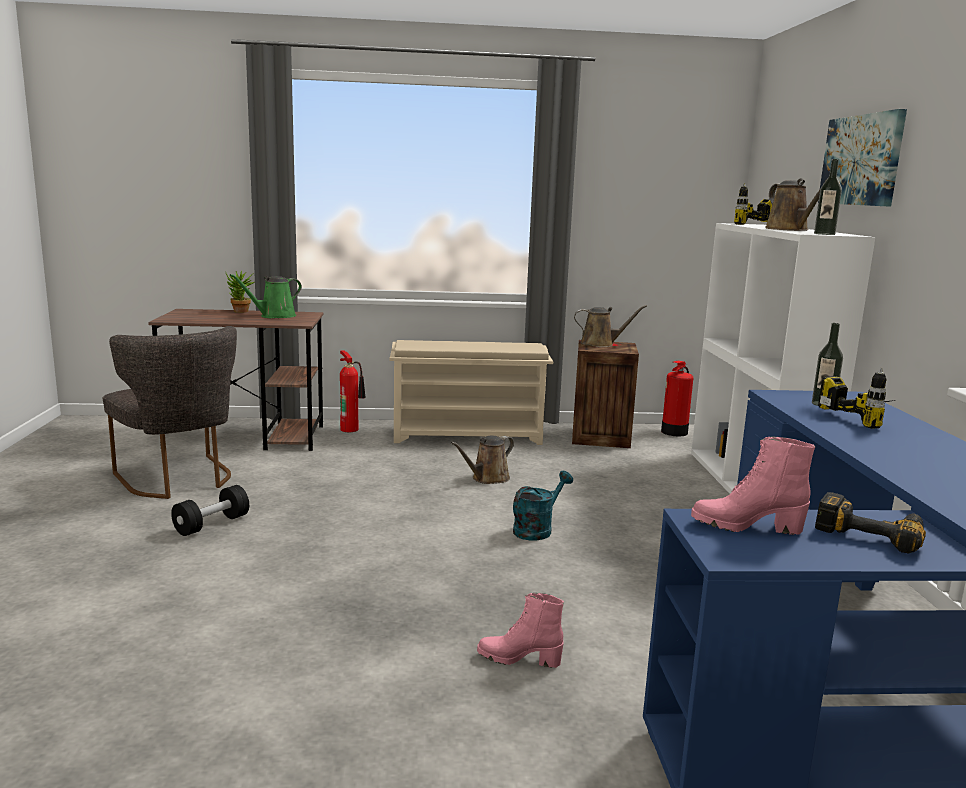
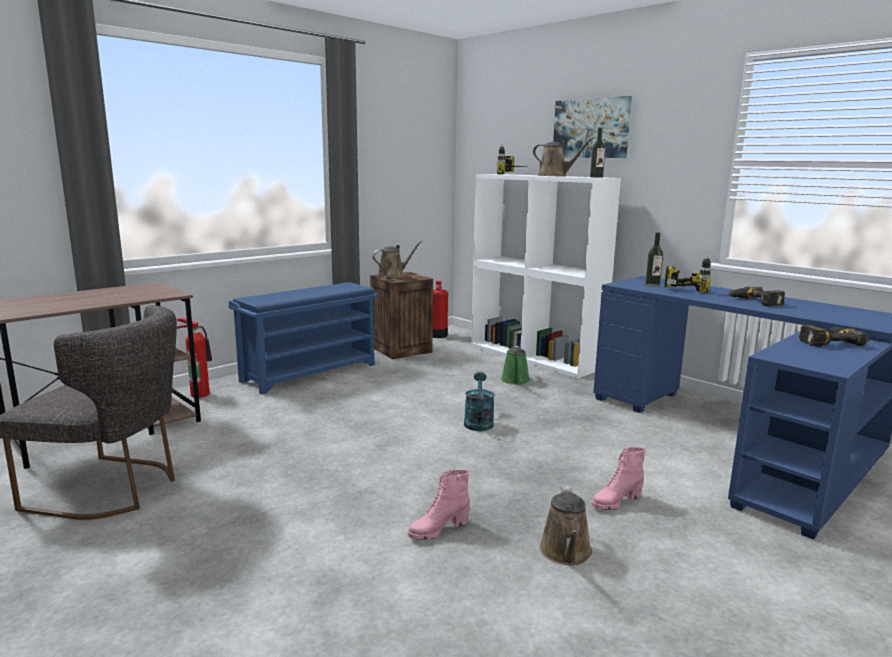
camera: 40 degrees left, 0 degrees up
(212, 524) = (234, 512): black dumbbell -> none
(240, 312) = (72, 294): potted plant -> none
(274, 316) = (125, 292): green watering can -> green watering can (515, 381)
(469, 435) = (310, 372): beige shoe rack -> blue shoe rack
(487, 478) = (384, 399): brown watering can -> brown watering can (566, 553)
(746, 526) = (795, 354): pink boot -> pink boot (438, 530)
(913, 455) = (754, 302): none -> power drill

